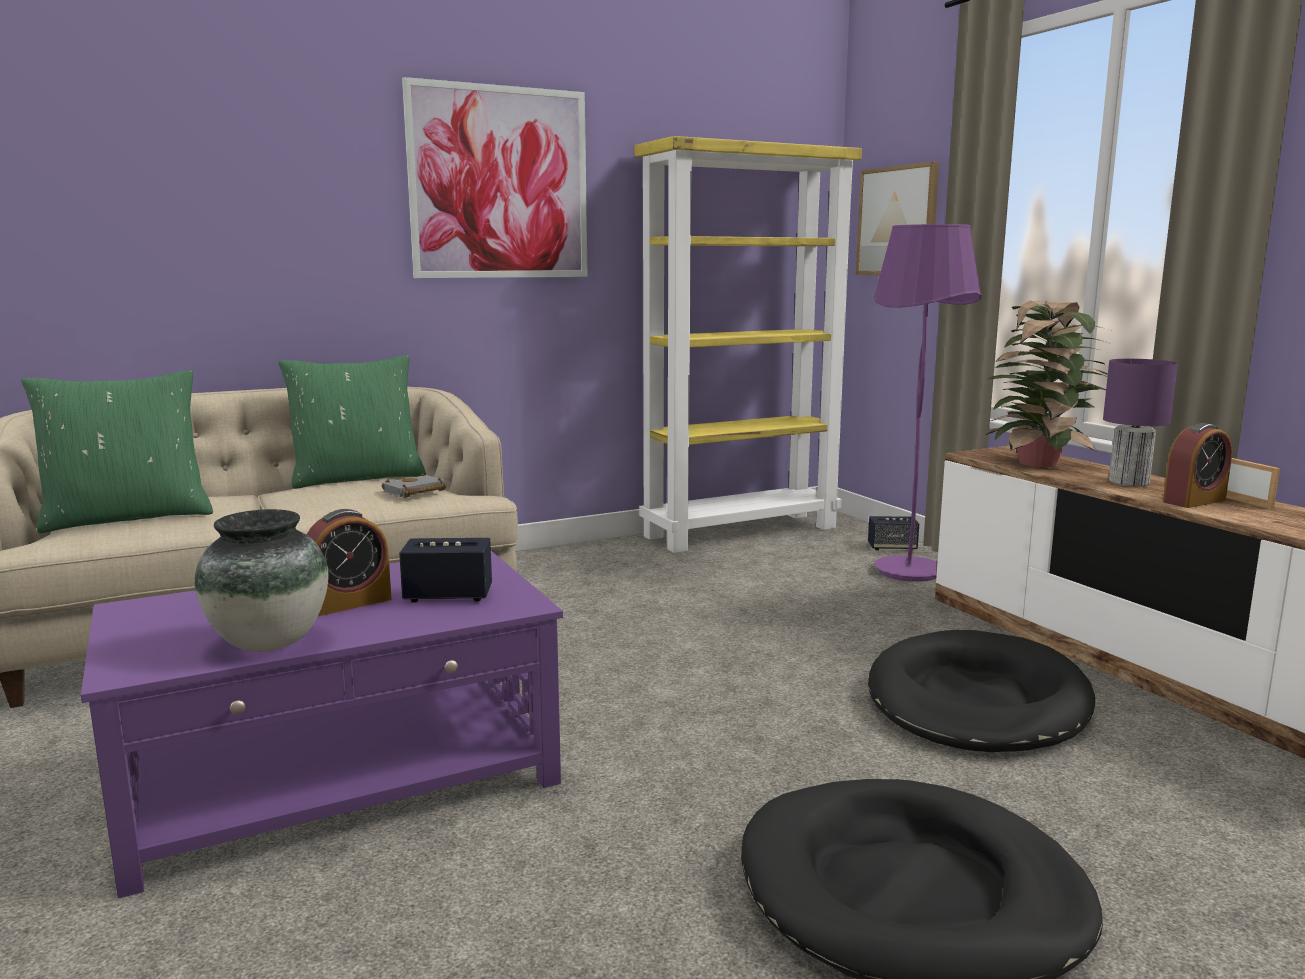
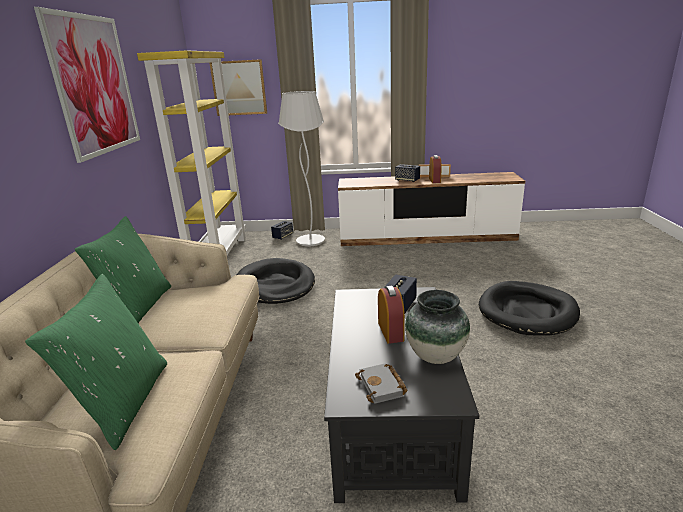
camera: 60 degrees left, 10 degrees up
(343, 780) = (392, 415): purple coffee table -> black coffee table
(414, 492) = (215, 292): grey book -> grey book (383, 387)
(908, 572) = (310, 241): purple floor lamp -> white floor lamp
(976, 701) = (424, 266): black dog bed -> black dog bed (275, 285)
(1039, 462) = (369, 181): potted plant -> none
(1130, 483) = (407, 180): purple table lamp -> speaker

